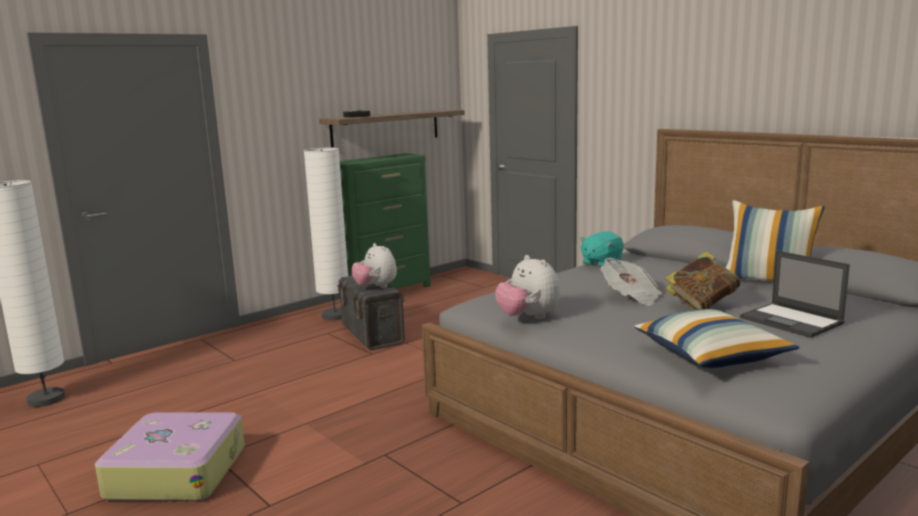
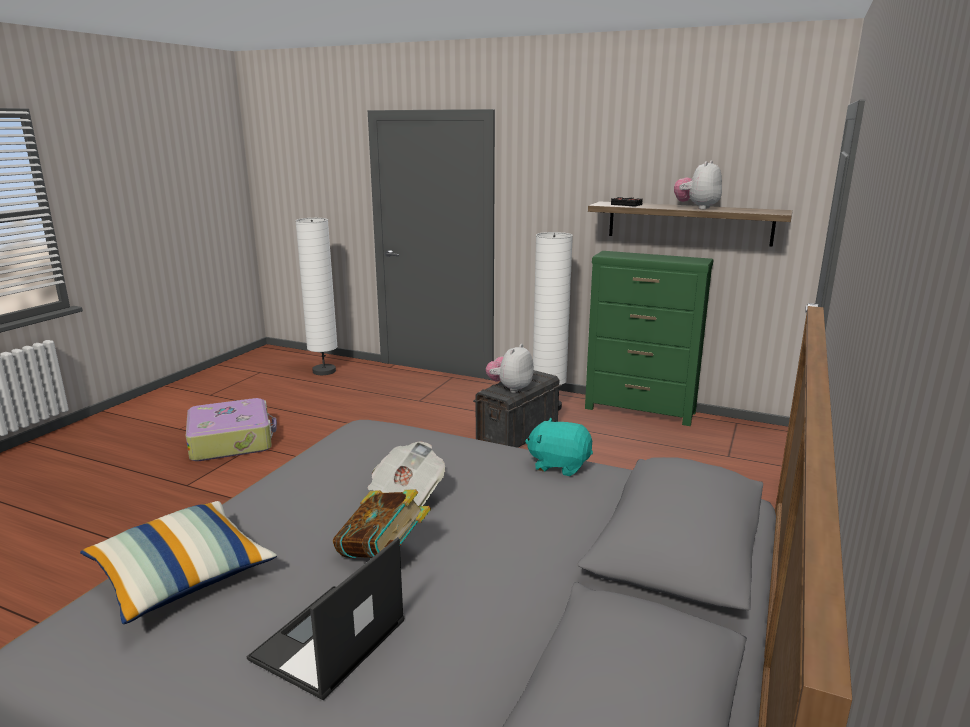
camera: 65 degrees right, 5 degrees up
(528, 317) = (313, 455): plush toy -> plush toy (697, 208)
(768, 282) = (547, 612): pillow -> none

